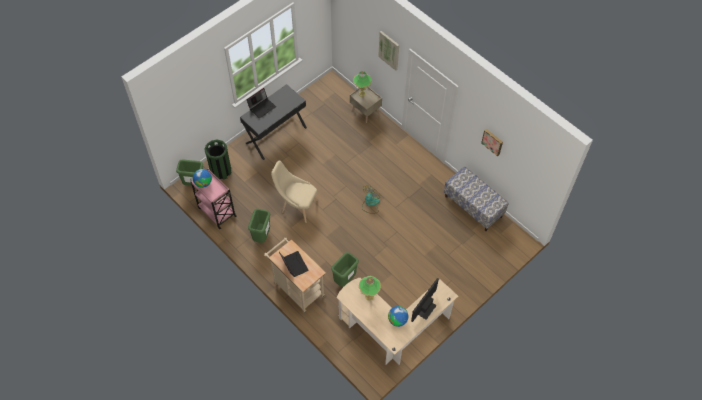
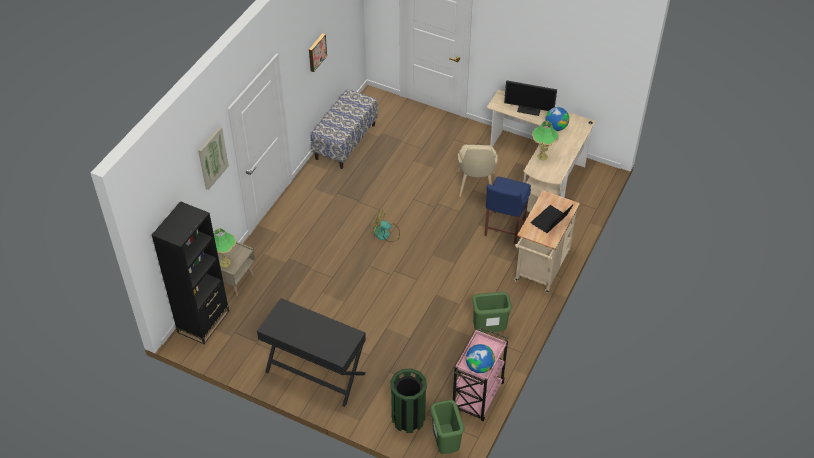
camera: 110 degrees left, 10 degrees down
(262, 107) = (313, 345): laptop -> none
(297, 206) = (424, 308): beige chair -> beige chair (475, 187)
(339, 91) = (203, 321): none -> black bookcase
(344, 279) = (503, 229): green trash can -> blue chair

